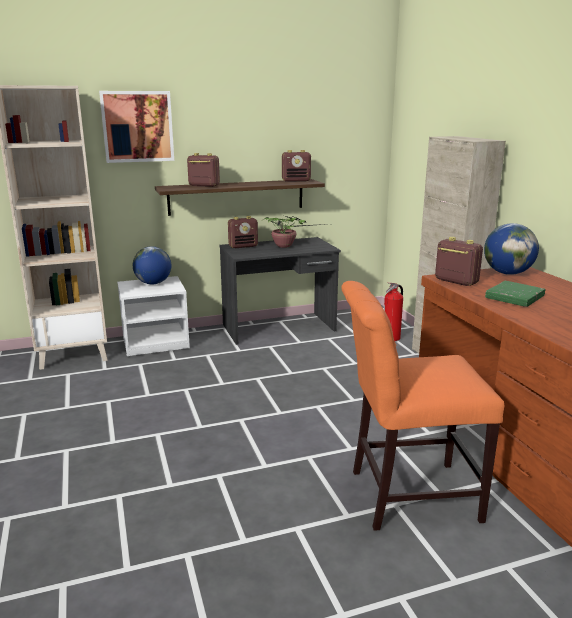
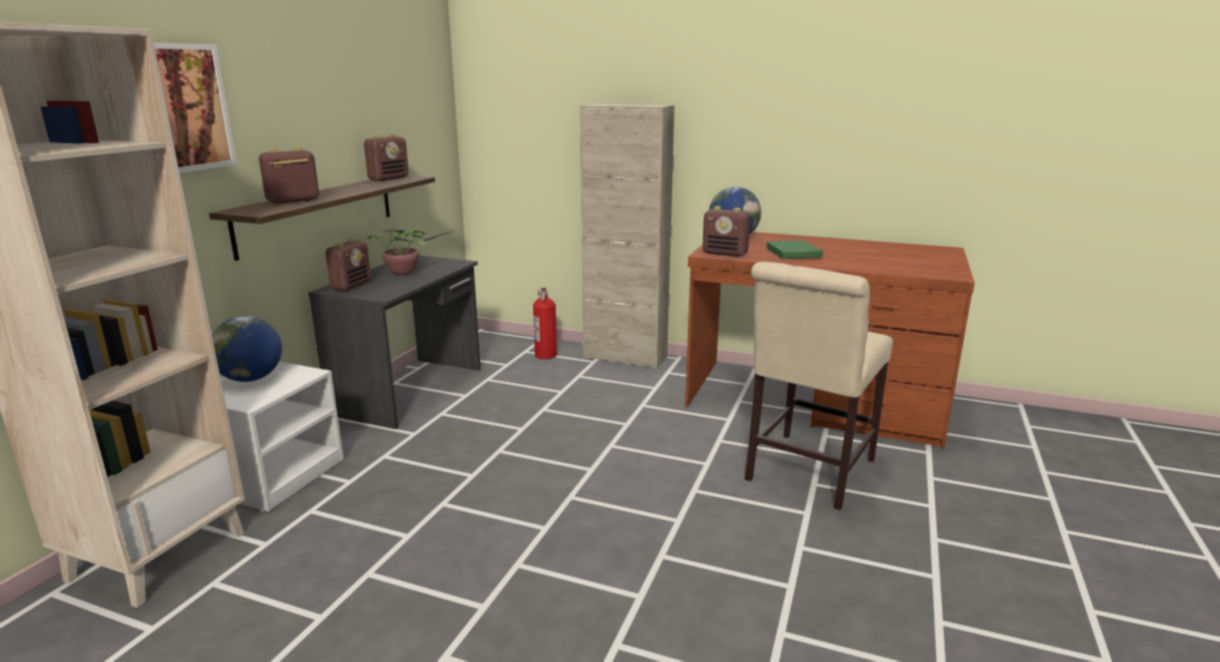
camera: 50 degrees left, 0 degrees up
(406, 495) = (806, 472): orange chair -> beige chair
(455, 281) = (725, 253): radio -> radio turned 150 degrees counterclockwise

